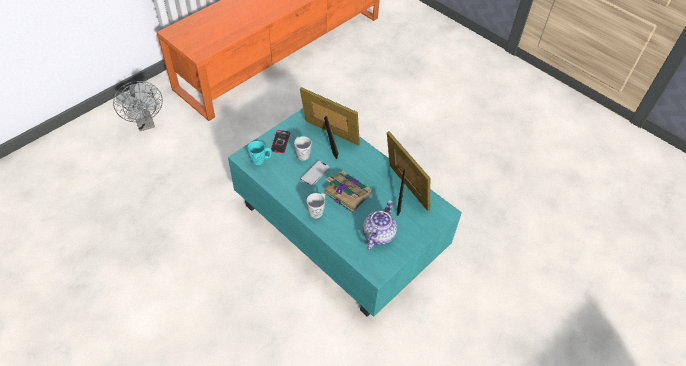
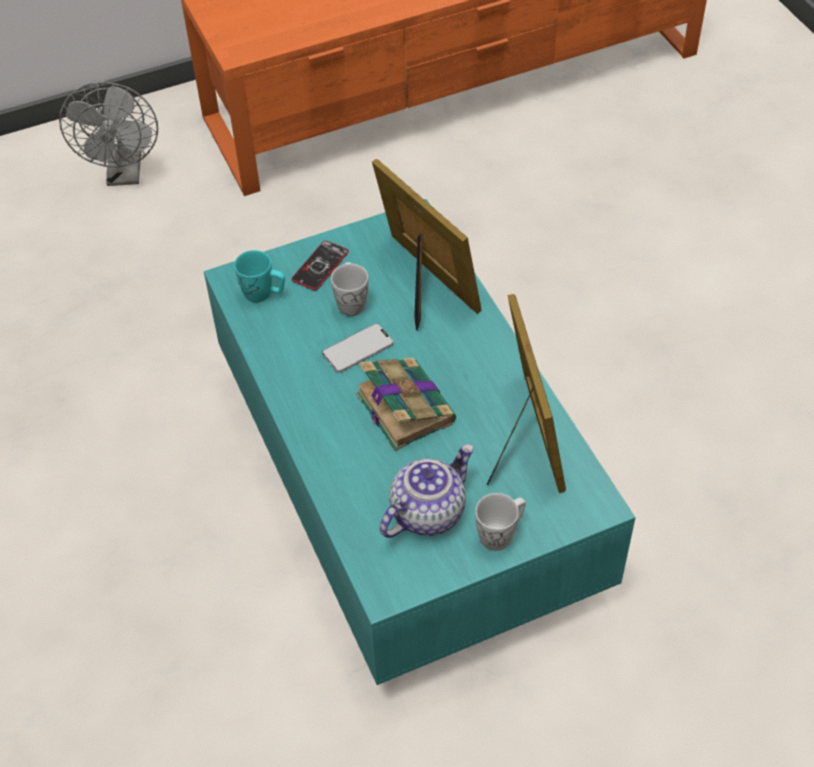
camera: 25 degrees right, 0 degrees up
(317, 210) = (326, 426): white mug -> white mug (501, 534)

